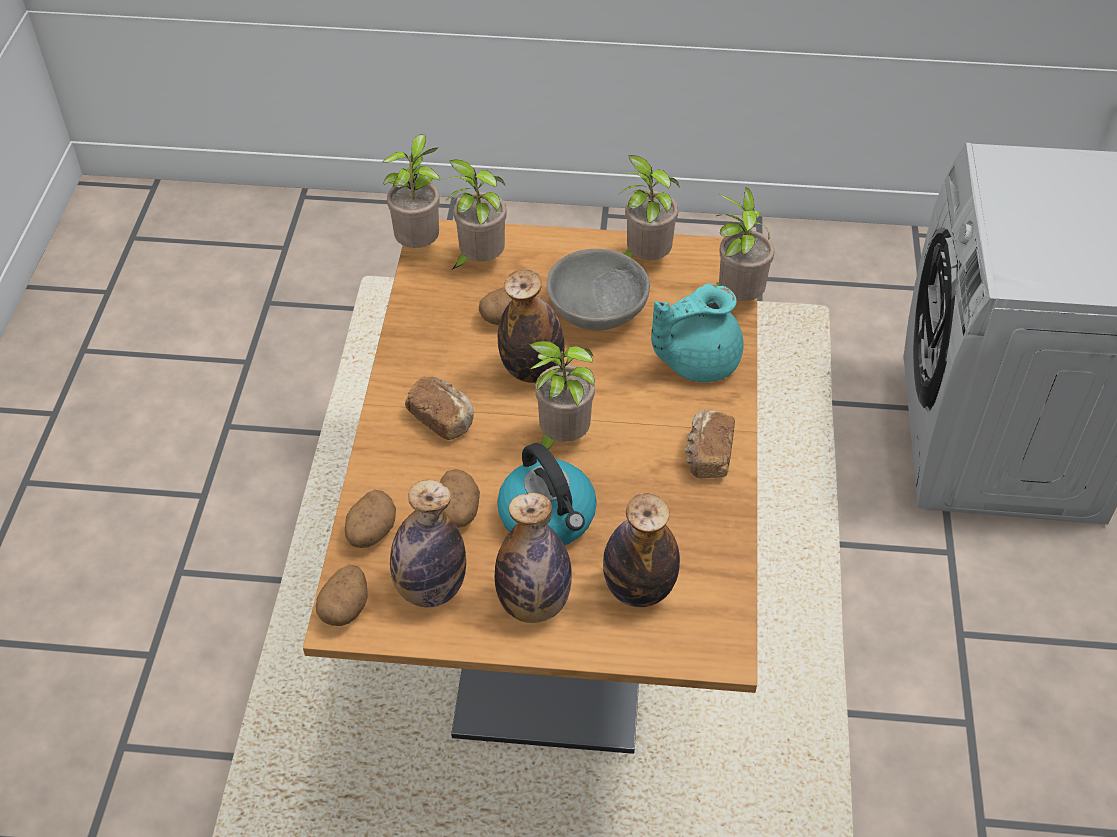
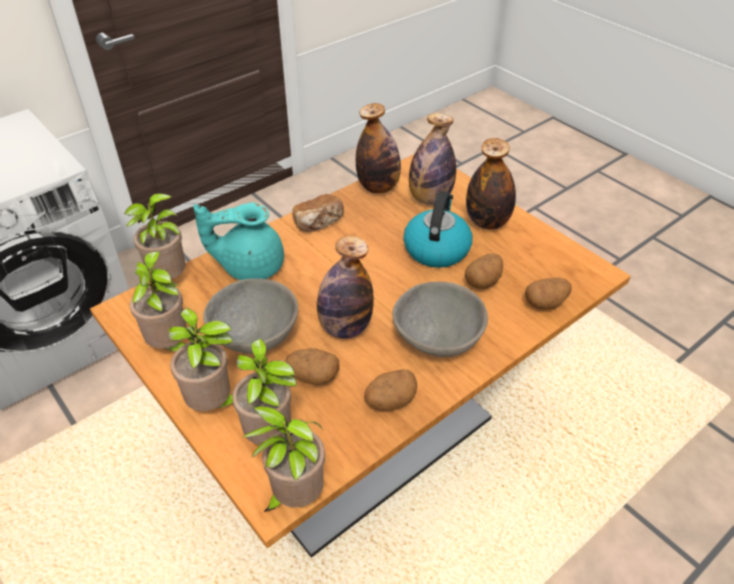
camera: 135 degrees left, 5 degrees down
(345, 607) = (592, 277): potato -> potato (390, 401)
(430, 589) = (535, 258): bottle -> bottle (378, 187)
(442, 418) = (436, 337): bread -> grey bowl
(561, 439) = (381, 279): potted plant -> potted plant (213, 405)
(696, 361) = (250, 266): turquoise teapot -> turquoise teapot turned 150 degrees clockwise

